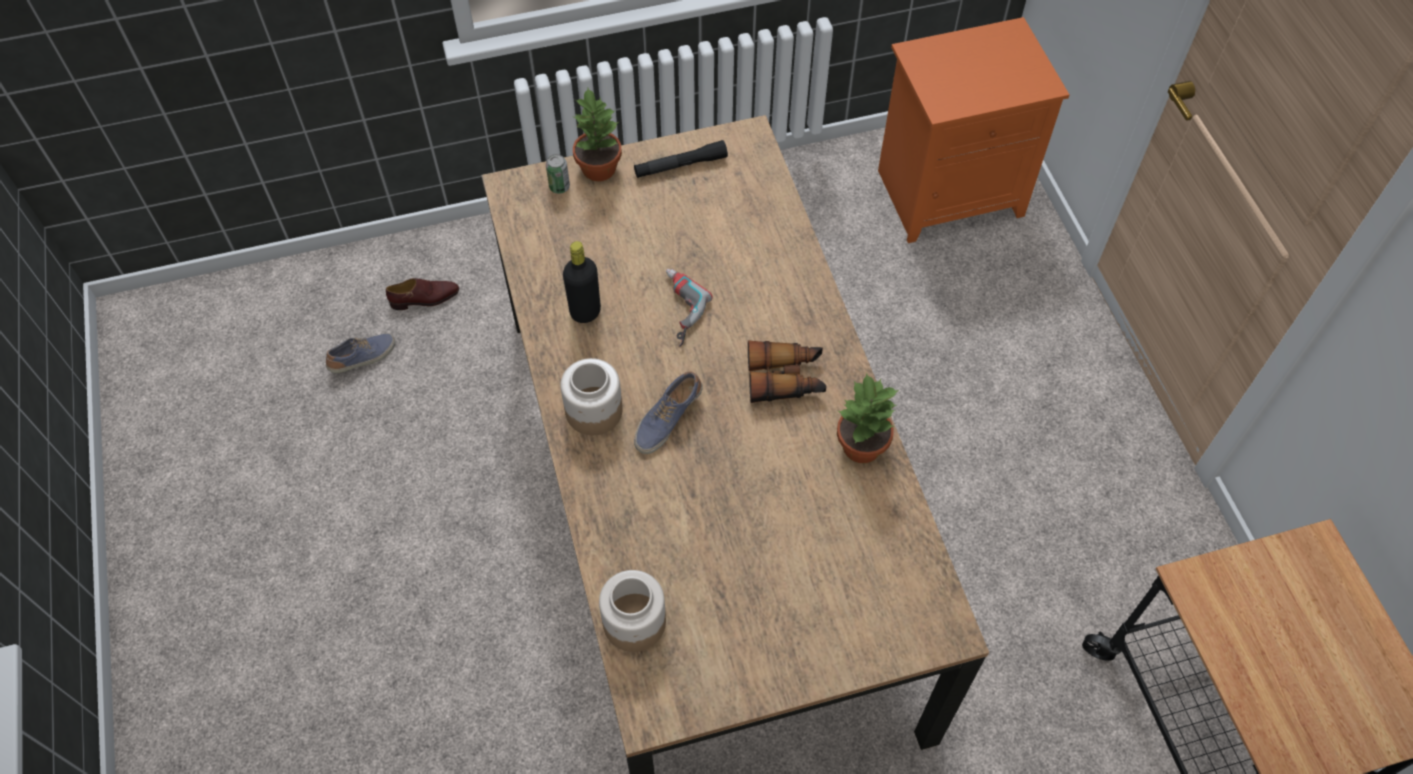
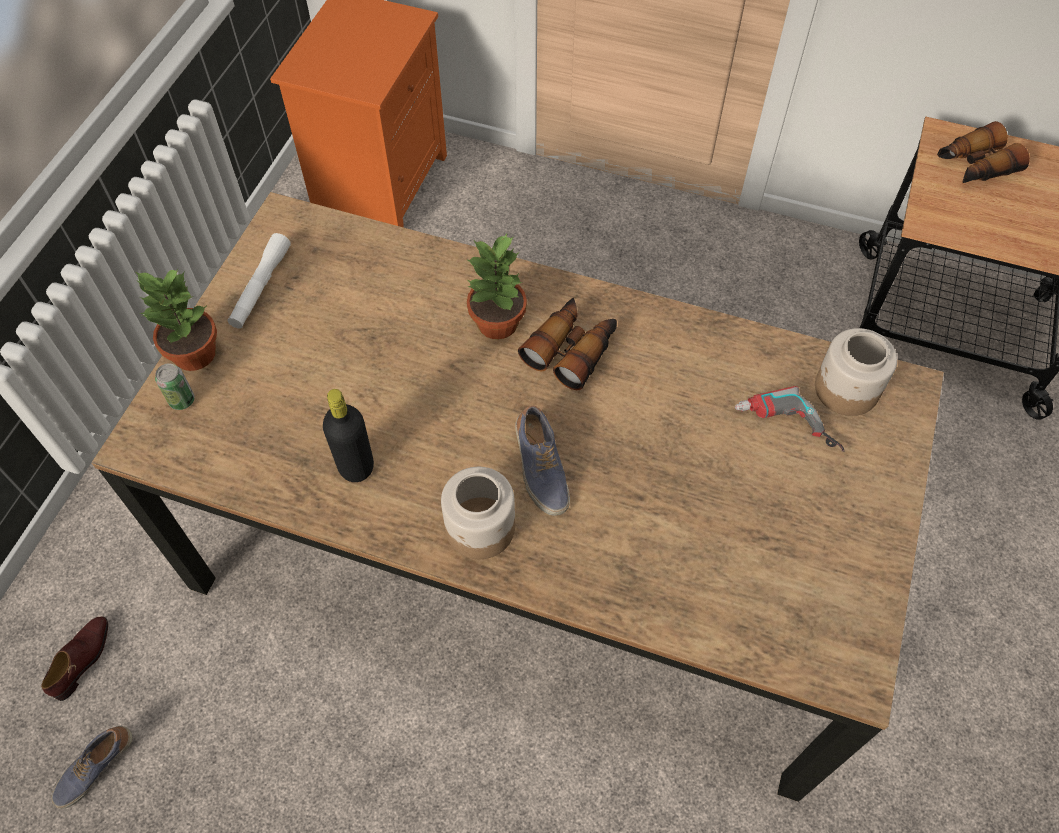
camera: 55 degrees left, 0 degrees up
(363, 358) = (95, 768): shoe -> shoe turned 135 degrees counterclockwise
(633, 622) = (747, 633): jar -> jar (846, 390)
(675, 309) = (422, 389): power drill -> power drill (785, 430)
(680, 165) = (261, 287): black flashlight -> white flashlight
(861, 447) = (686, 338): potted plant -> potted plant (498, 323)
(1305, 590) = (974, 166): none -> binoculars

